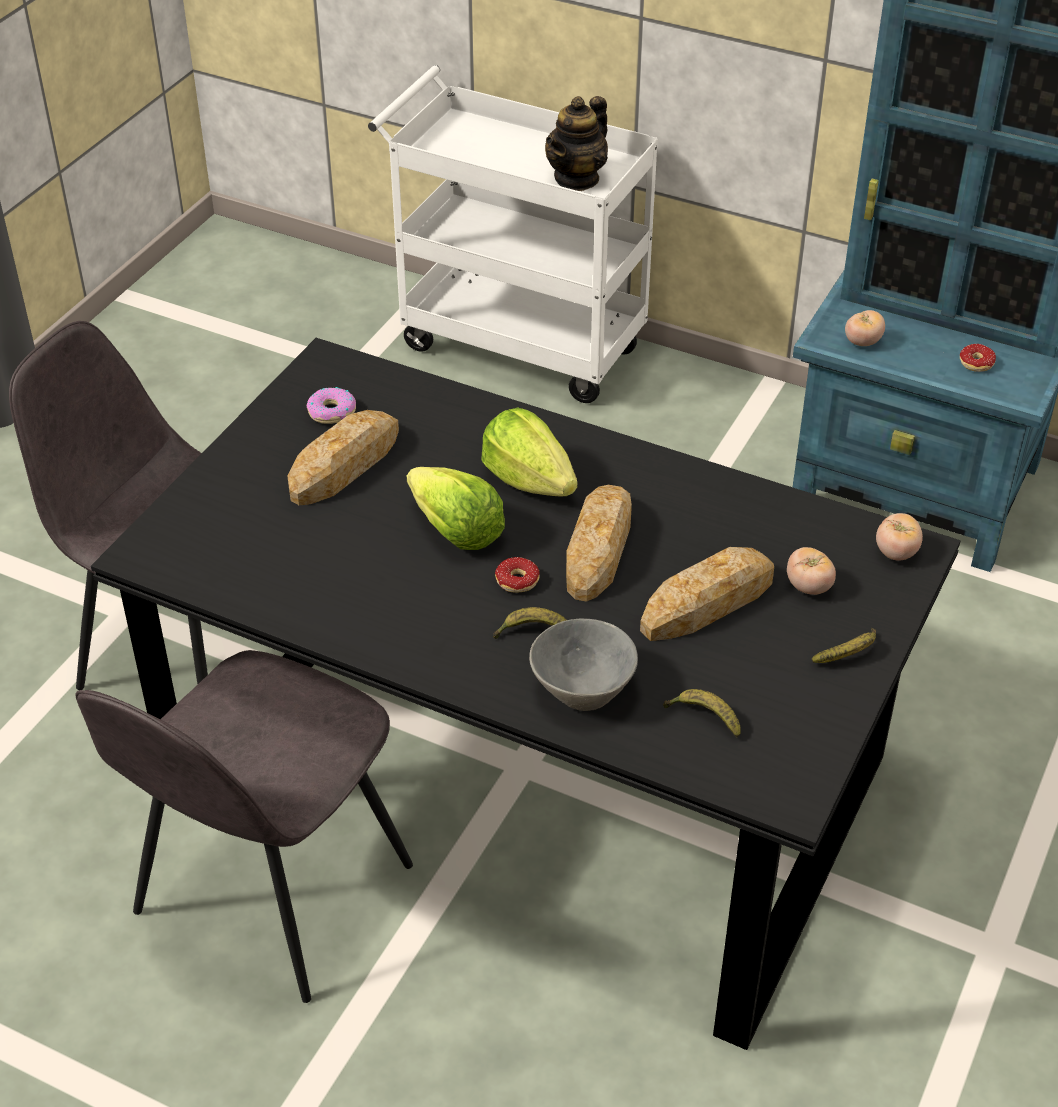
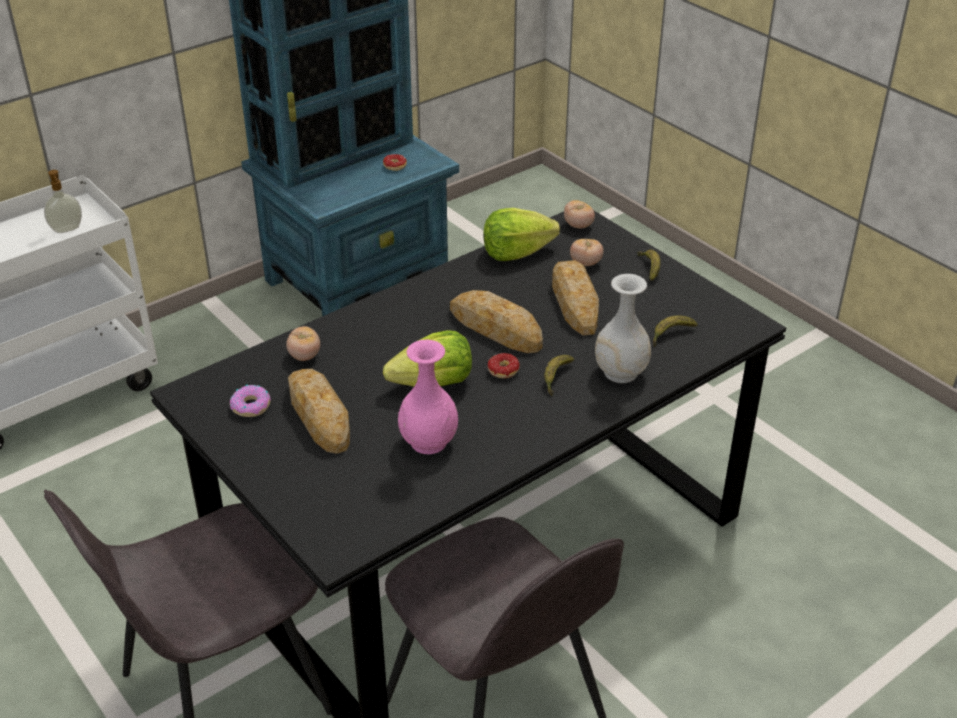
camera: 65 degrees left, 5 degrees down
(349, 563) = (429, 441): none -> pink vase
(529, 480) = (407, 337): lettuce -> lettuce (516, 253)
(577, 178) = (67, 229): teapot -> soap dispenser
(585, 689) = (620, 372): grey bowl -> white vase
(862, 342) = (338, 195): tomato -> tomato (304, 356)

